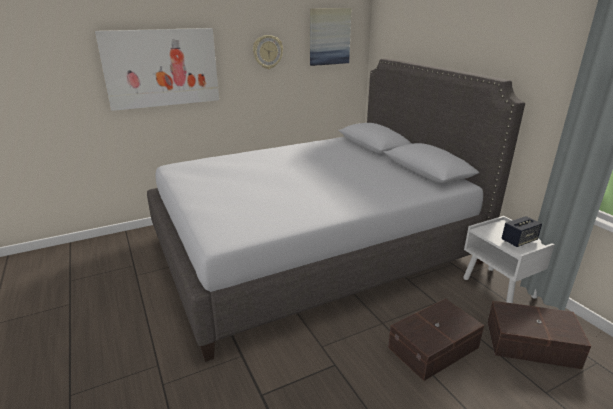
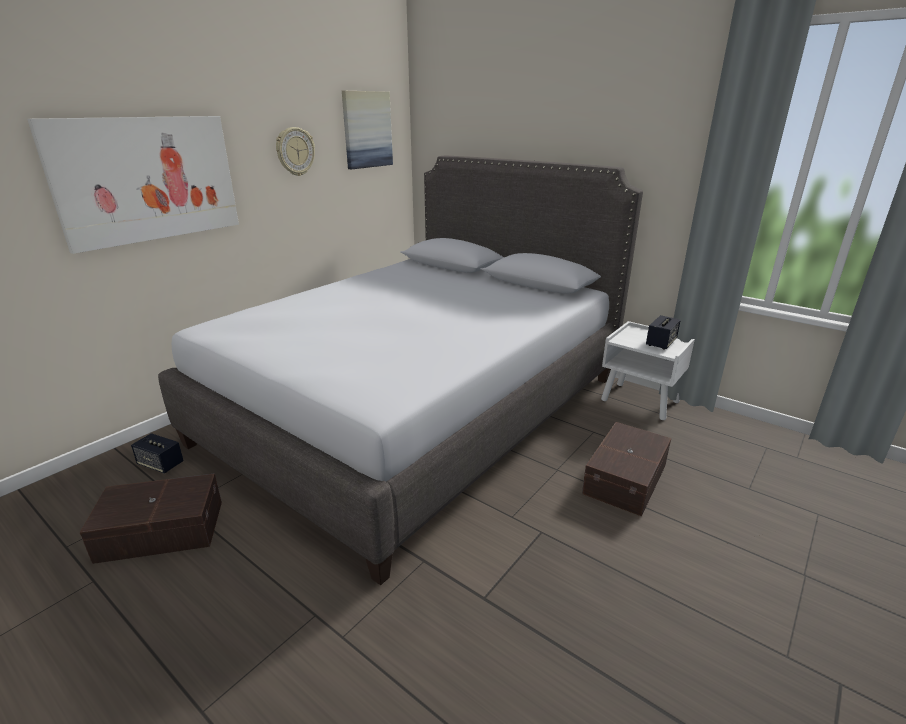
camera: 25 degrees left, 0 degrees up
(141, 247) = (161, 464): none -> speaker
(530, 343) = (704, 446): brown storage box -> brown storage box (161, 529)

